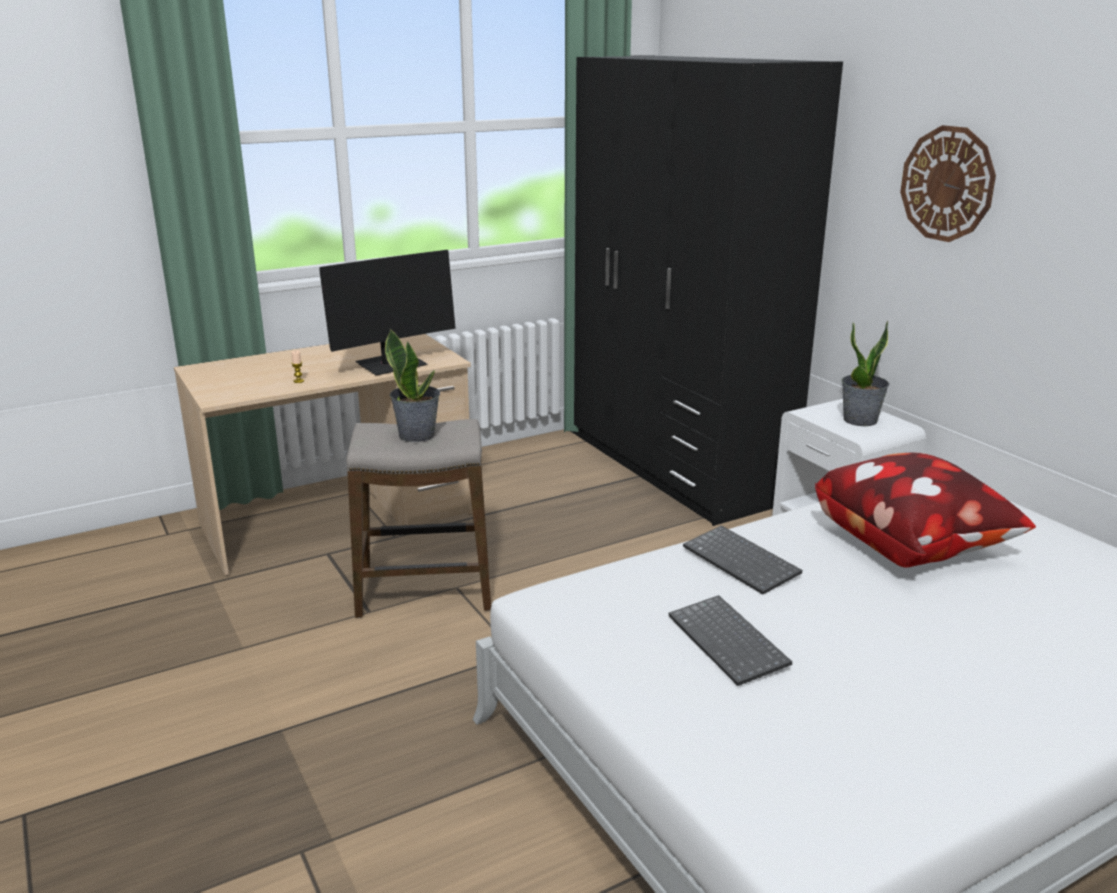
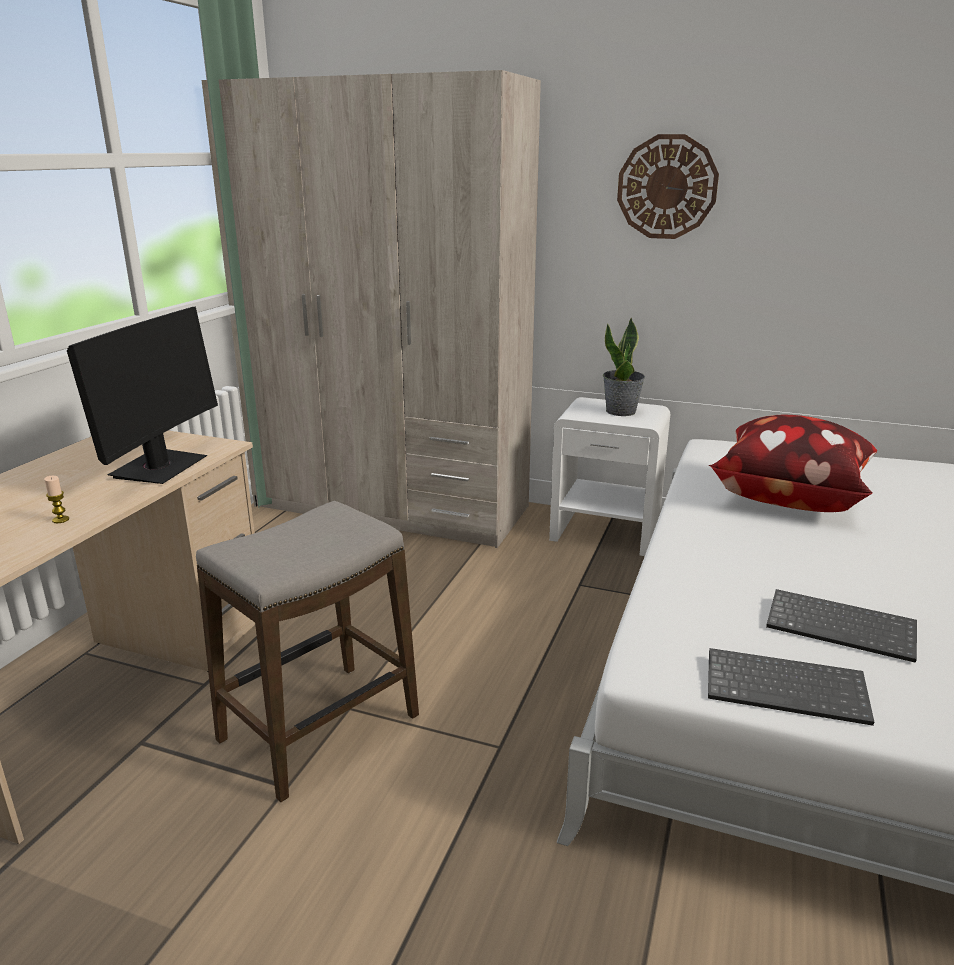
camera: 40 degrees left, 0 degrees up
(417, 435) = (300, 538): potted plant -> none
(671, 464) = (391, 506): black wardrobe -> beige wardrobe
(743, 562) = (726, 554): keyboard -> keyboard (787, 688)

